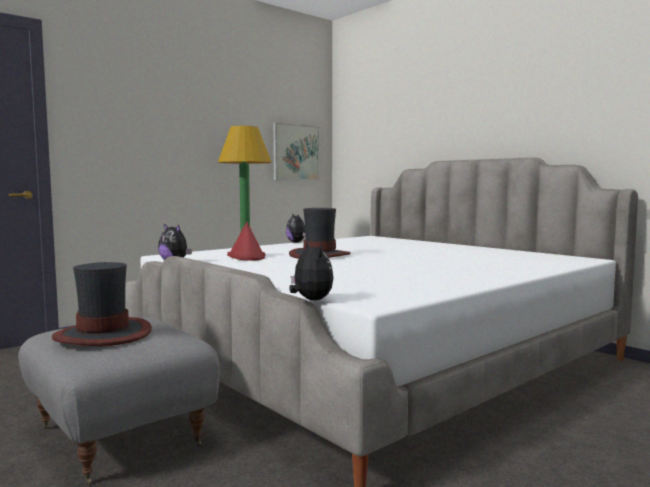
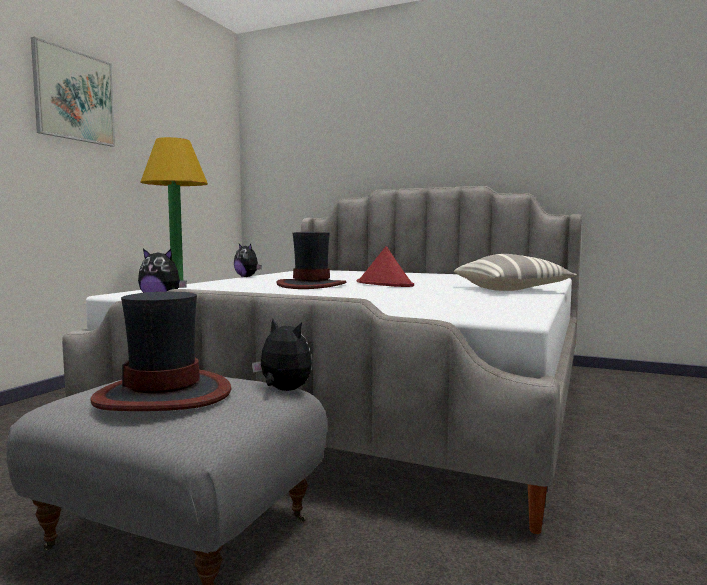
camera: 25 degrees left, 0 degrees up
(246, 256) = (232, 290): red hat -> red hat (385, 284)
(296, 152) = (208, 178): picture -> picture (74, 96)
(310, 300) = (445, 321): plush toy -> plush toy (283, 390)
(485, 272) = (511, 289): none -> pillow

